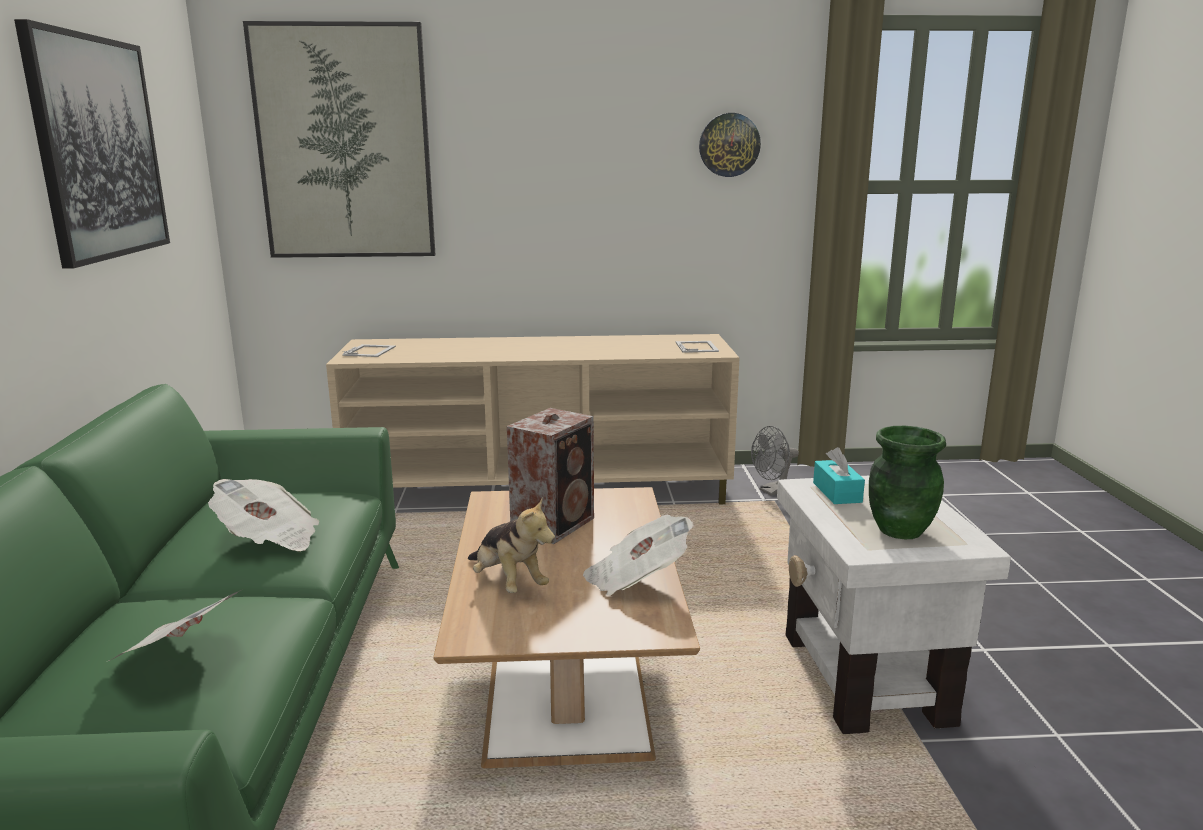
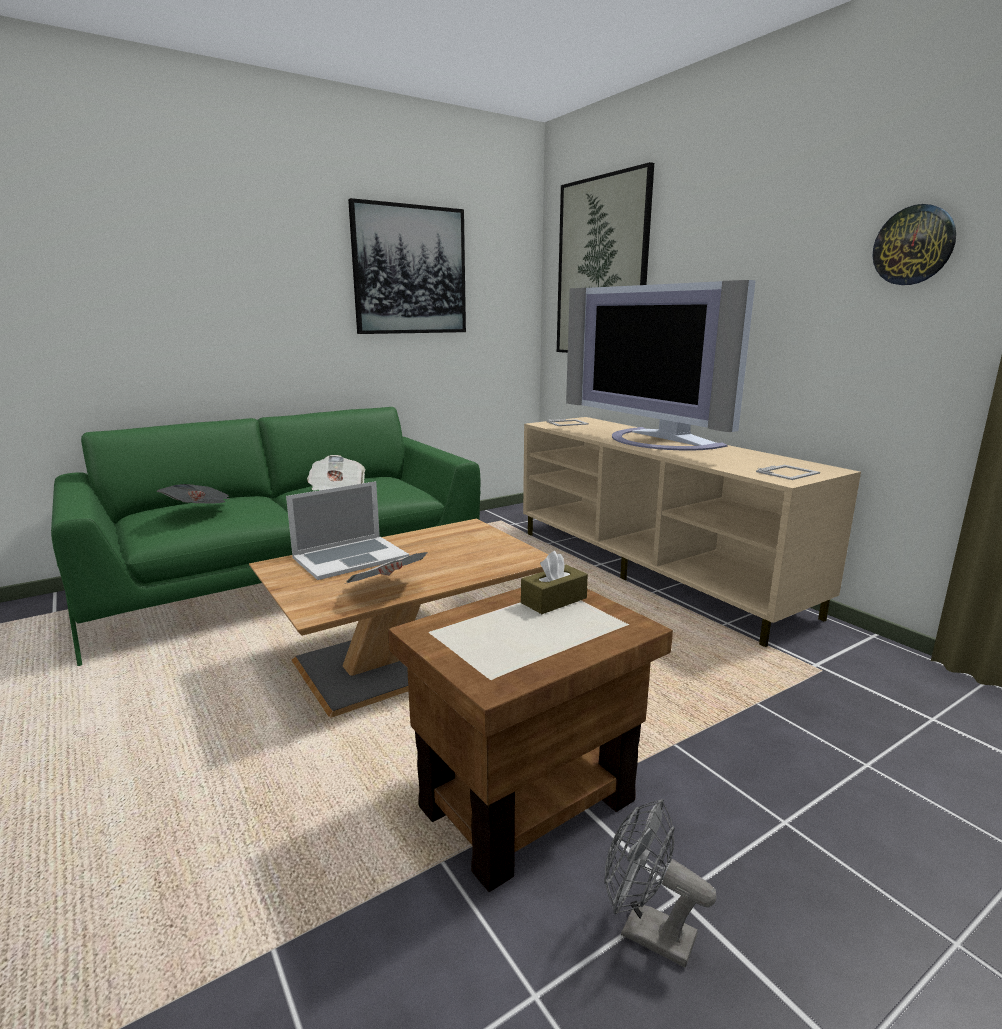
camera: 60 degrees right, 0 degrees up
(508, 583) = (350, 557): plush toy -> laptop
(523, 347) = (654, 441): none -> television
(555, 524) = (451, 548): speaker -> none
(773, 491) = (844, 665): grey fan -> grey fan (646, 932)
(837, 492) = (554, 600): turquoise tissue box -> brown tissue box
(863, 677) = (525, 802): white side table -> brown side table
(899, 530) = (490, 640): green vase -> none

